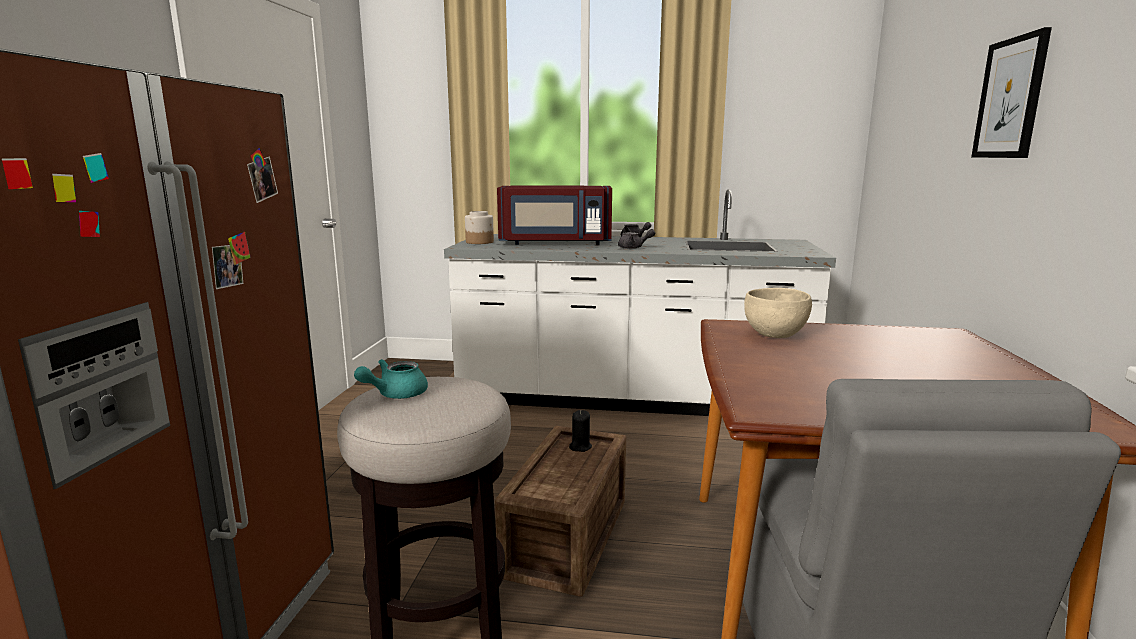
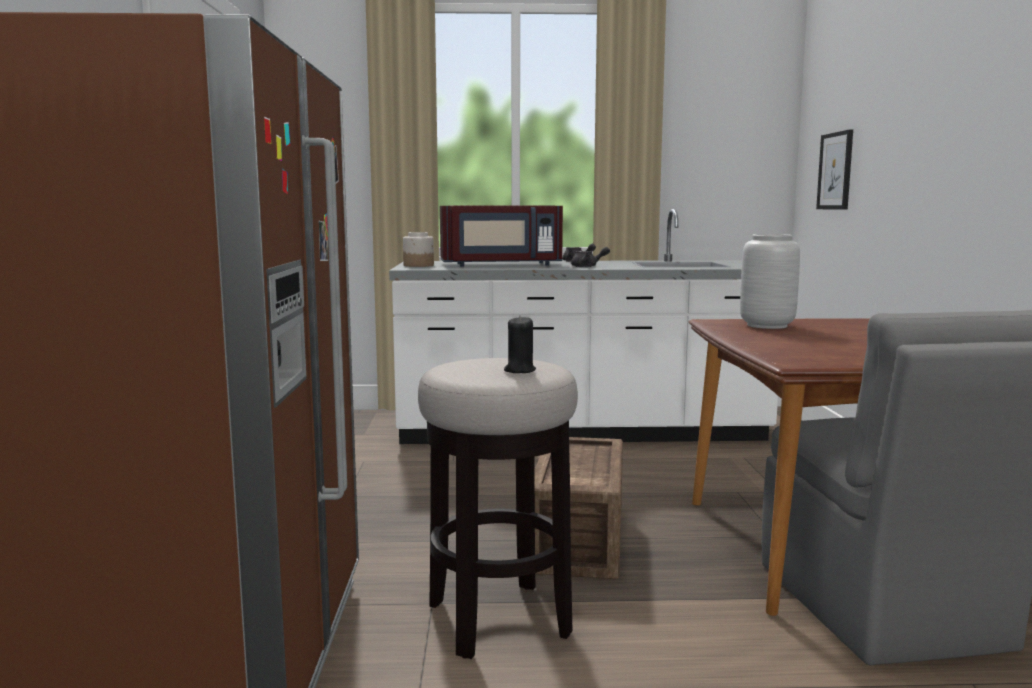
camera: 10 degrees left, 5 degrees down
(395, 394) = (469, 366): turquoise teapot -> none
(580, 447) = (582, 450): black candle -> black candle (519, 370)
(774, 335) = (766, 325): beige bowl -> grey vase
(1010, 98) = (946, 113): picture -> picture (835, 171)

